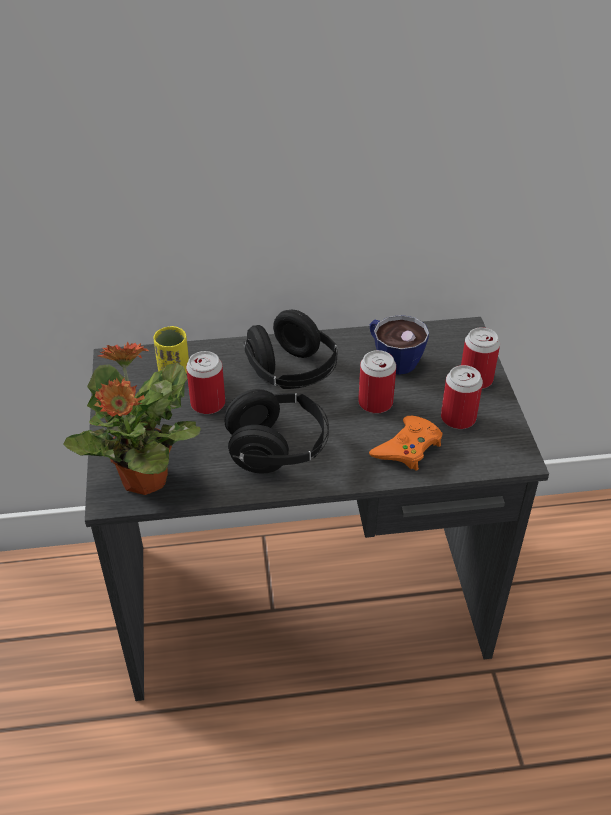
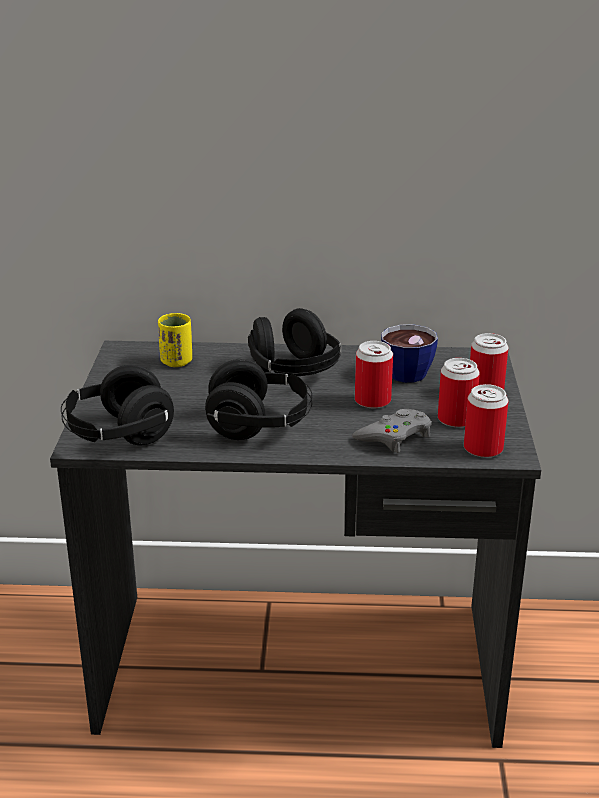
camera: 10 degrees right, 15 degrees down
(144, 480) = (118, 435): potted plant -> black headphones
(208, 403) = (201, 387): can -> can (483, 449)
(408, 448) = (395, 436): orange game controller -> grey game controller

